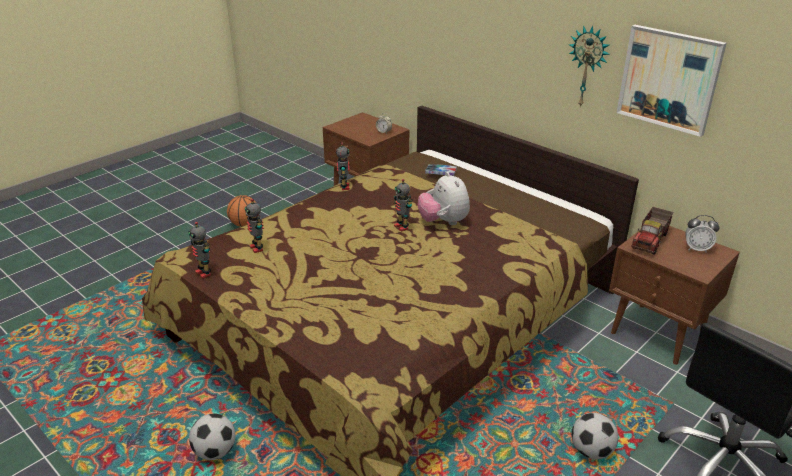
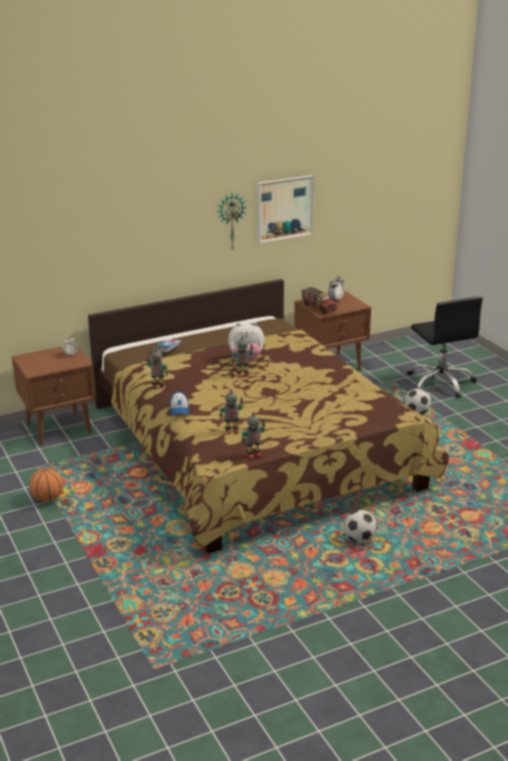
camera: 70 degrees left, 5 degrees down
(295, 209) = (179, 410): none -> cap

